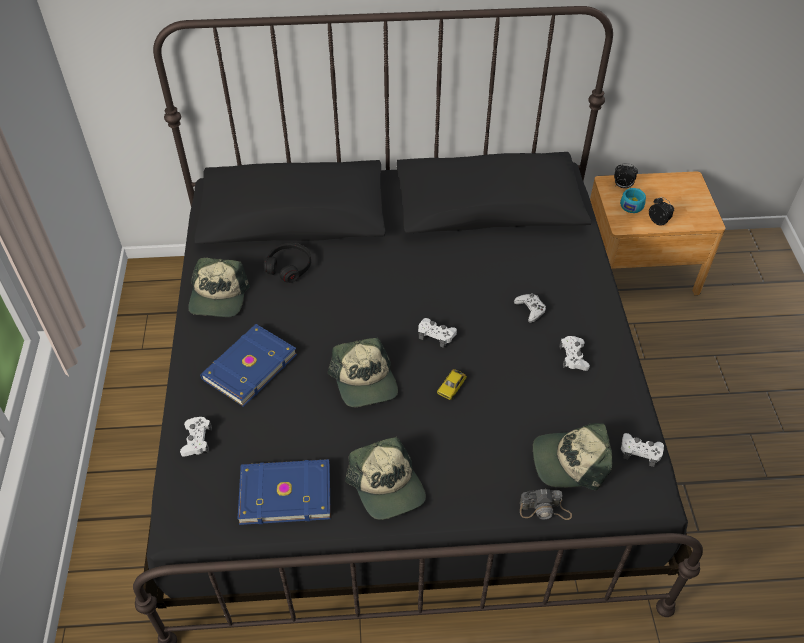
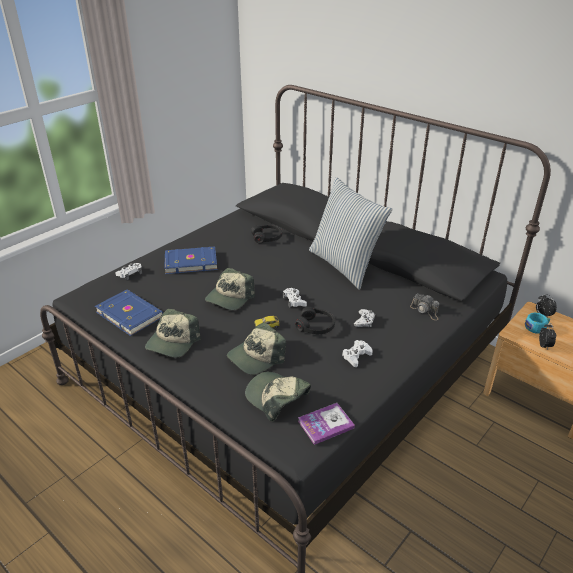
camera: 45 degrees right, 15 degrees down
(218, 297) = (218, 232): cap -> cap (256, 357)
(424, 249) = (345, 265): none -> pillow
(496, 350) = (315, 326): none -> black headphones
(545, 510) = (228, 407): camera -> camera (425, 311)
(640, 452) = (325, 424): white game controller -> book

